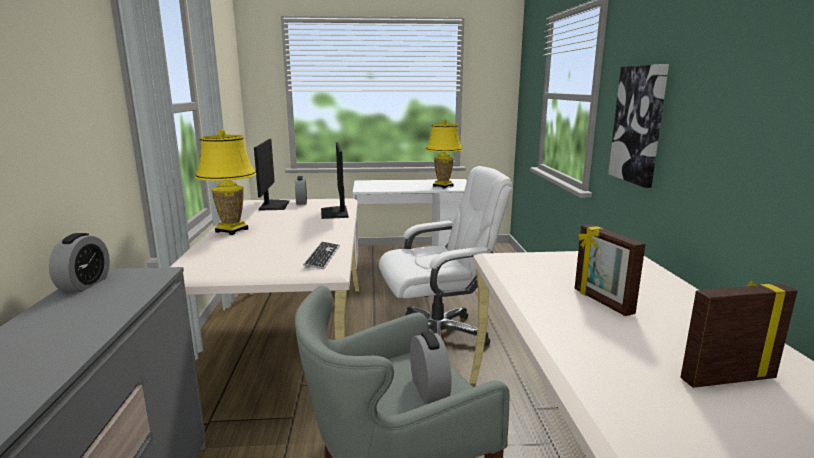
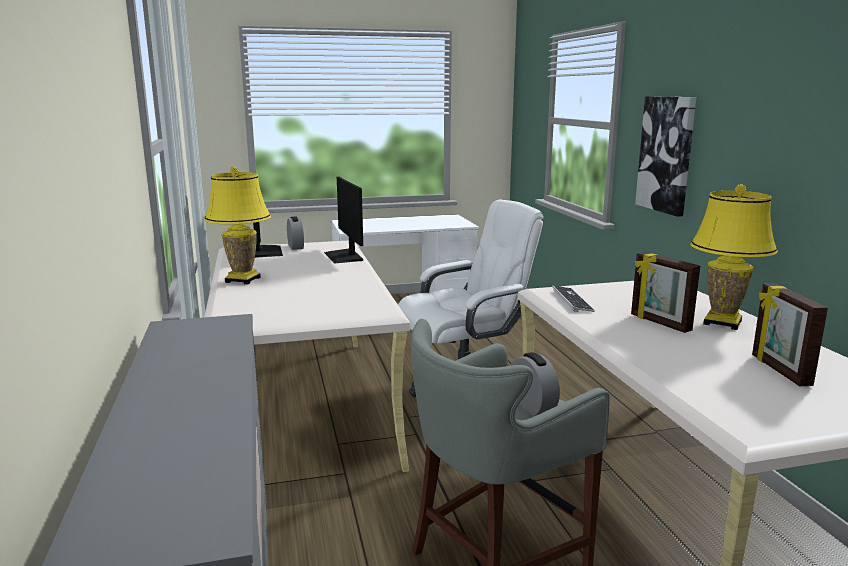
camera: 10 degrees left, 0 degrees up
(85, 284) = (167, 334): alarm clock -> none
(322, 256) = (367, 300): keyboard -> keyboard (572, 300)
(443, 186) = (438, 223): yellow table lamp -> yellow table lamp (722, 322)
(726, 378) = (779, 370): picture frame -> picture frame turned 75 degrees counterclockwise

